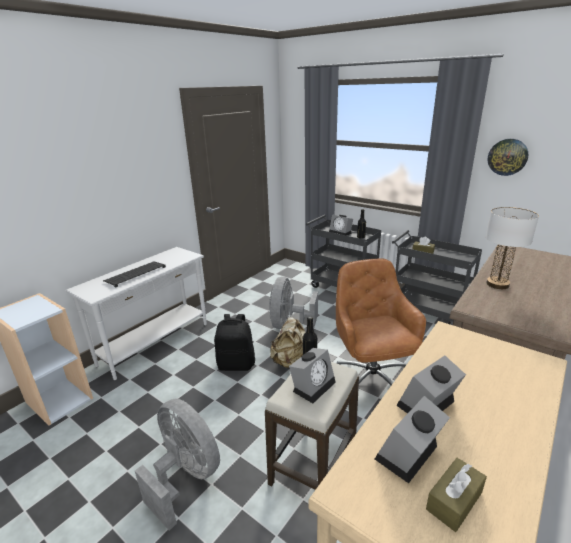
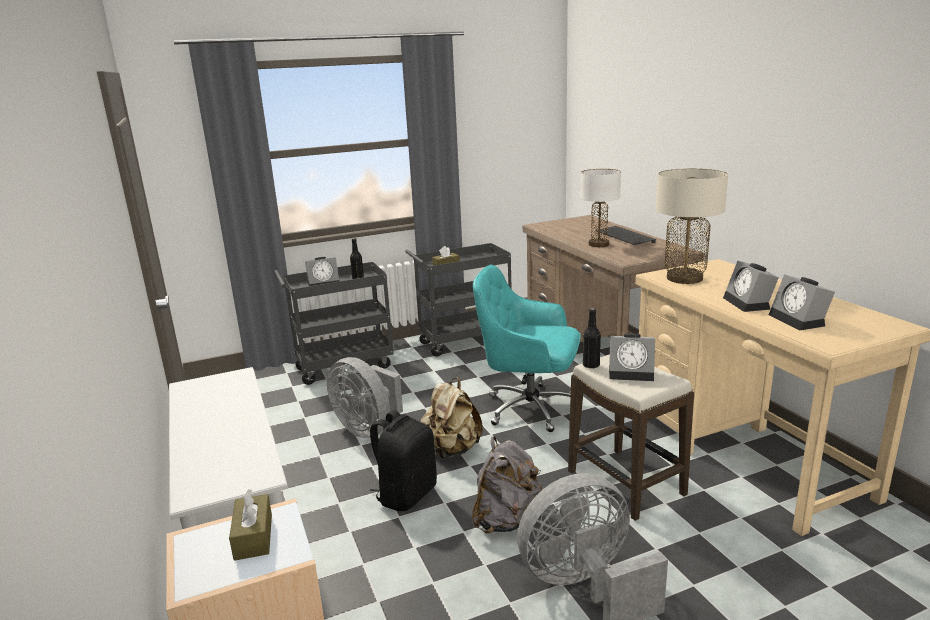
camera: 60 degrees left, 5 degrees down
(136, 274) = (228, 430): keyboard -> keyboard (623, 237)
(234, 414) = (506, 520): none -> grey backpack
(313, 385) = (632, 372): alarm clock -> alarm clock turned 120 degrees clockwise
(372, 377) = (530, 407): brown office chair -> turquoise office chair
(454, 501) = (842, 318): brown tissue box -> brown tissue box (253, 537)
(460, 349) = (684, 278): none -> table lamp
(507, 157) = (481, 139): wall clock -> none

